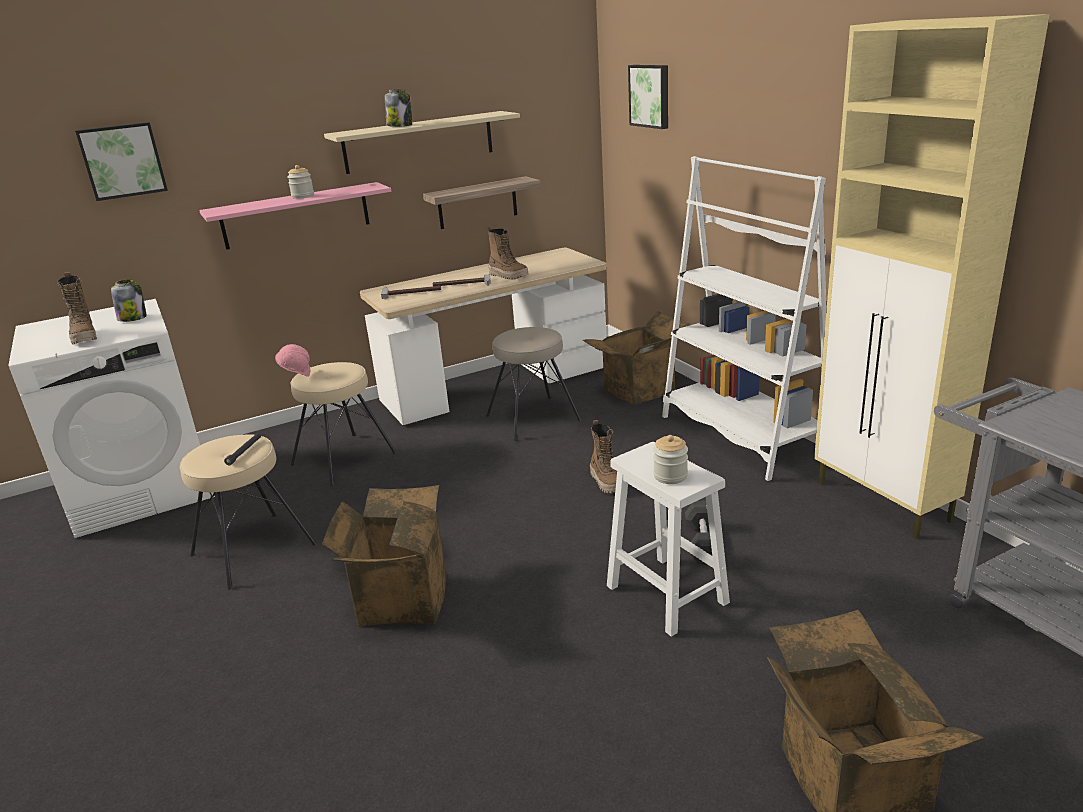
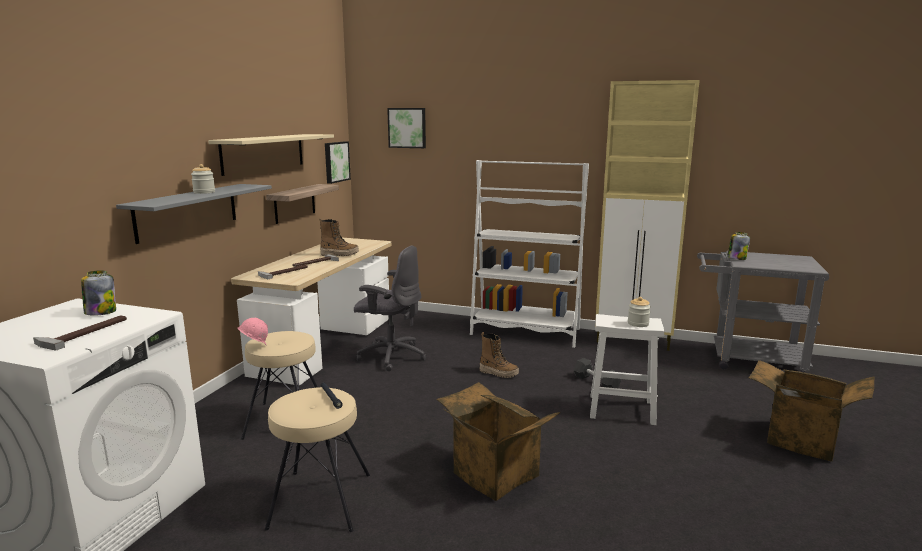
camera: 45 degrees left, 10 degrees down
(85, 337) = (84, 333): boot -> hammer
(122, 161) = (51, 151): picture -> picture (336, 162)
(296, 216) = (188, 211): pink shelf -> grey shelf
(400, 126) = (265, 137): jar -> jar (736, 258)
(533, 418) = (391, 356): beige stool -> grey office chair
(640, 391) = (432, 326): cardboard box -> none

